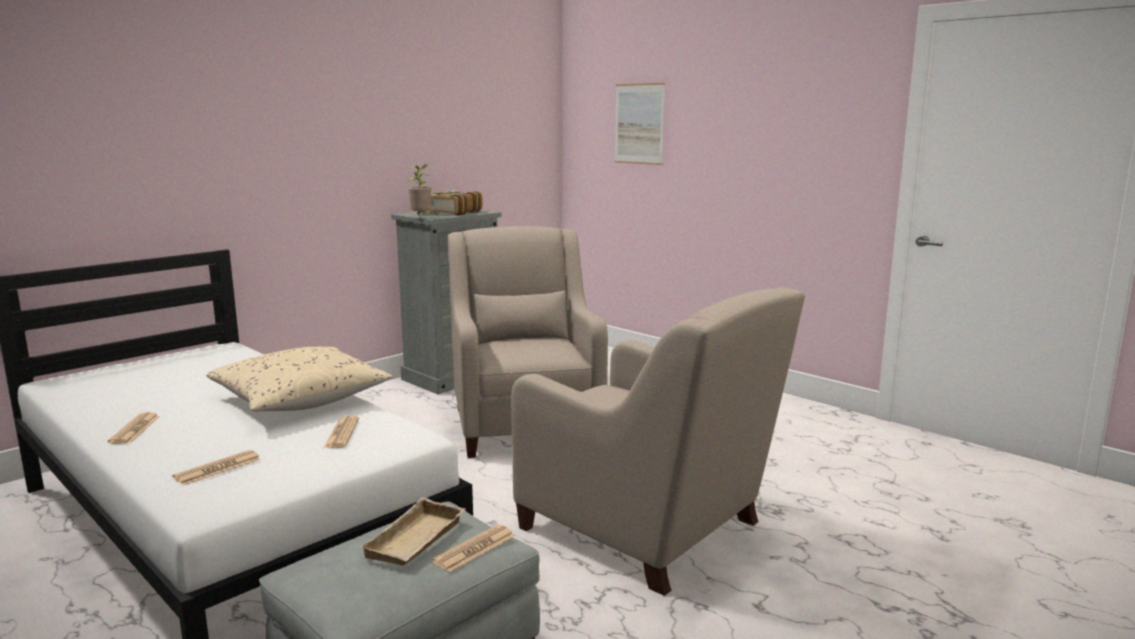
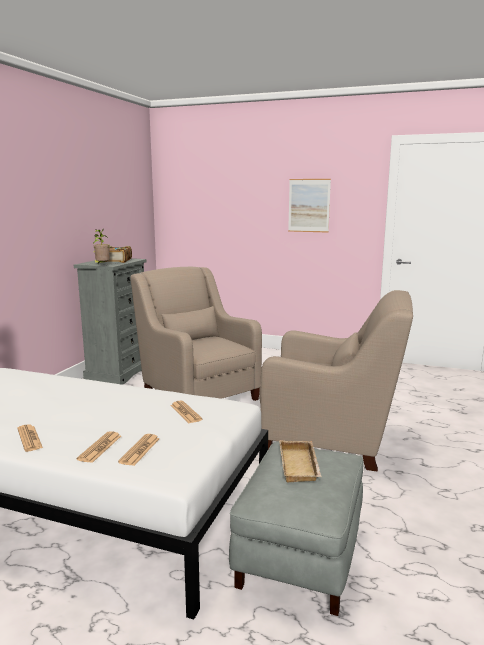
camera: 25 degrees left, 0 degrees up
(300, 399) = (121, 397): beige pillow -> none
(474, 549) = (337, 462): newspaper -> newspaper (100, 447)
(639, 124) = (214, 199): picture -> picture (309, 205)

